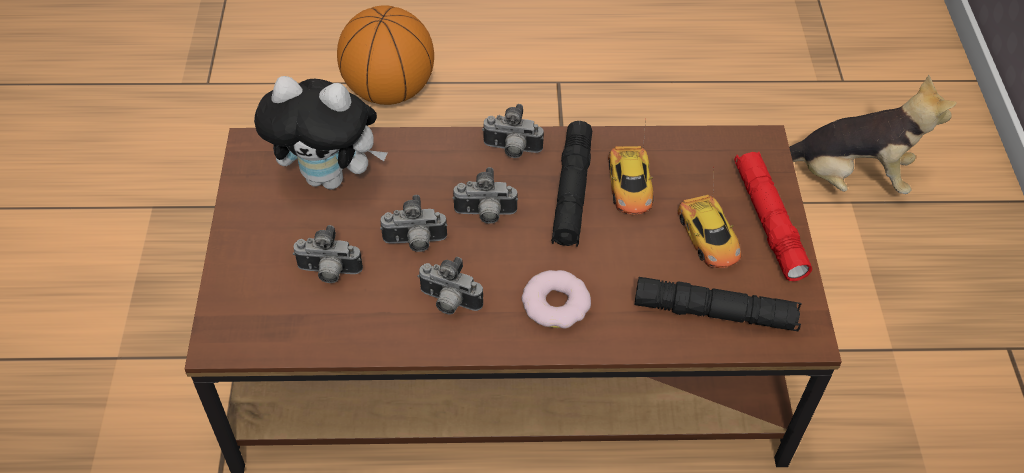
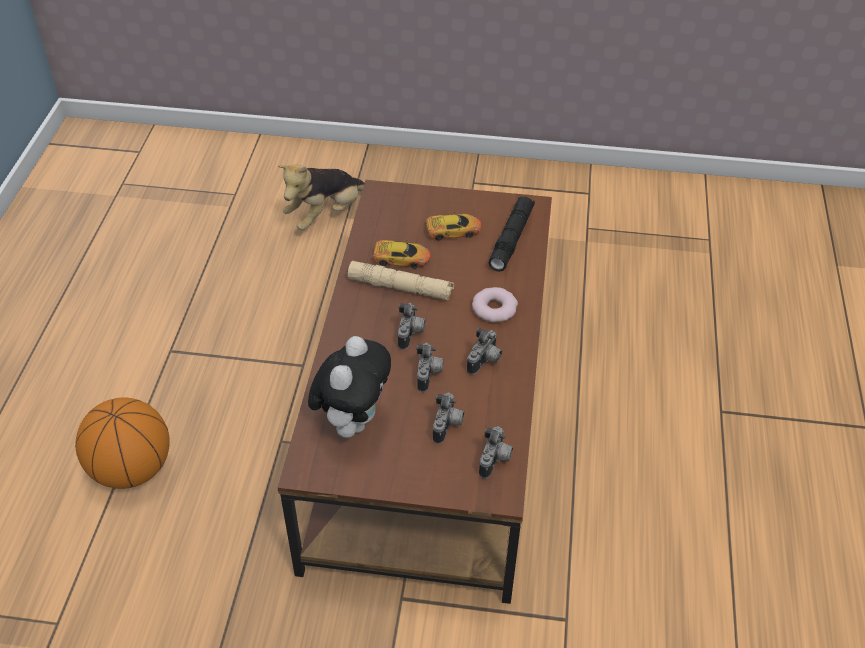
camera: 80 degrees left, 5 degrees down
(511, 150) = (353, 313): camera -> camera (495, 461)
(571, 192) = (400, 287): black flashlight -> beige flashlight
(768, 221) = (445, 202): red flashlight -> none
(847, 178) = (325, 214): plush toy -> plush toy turned 150 degrees counterclockwise

